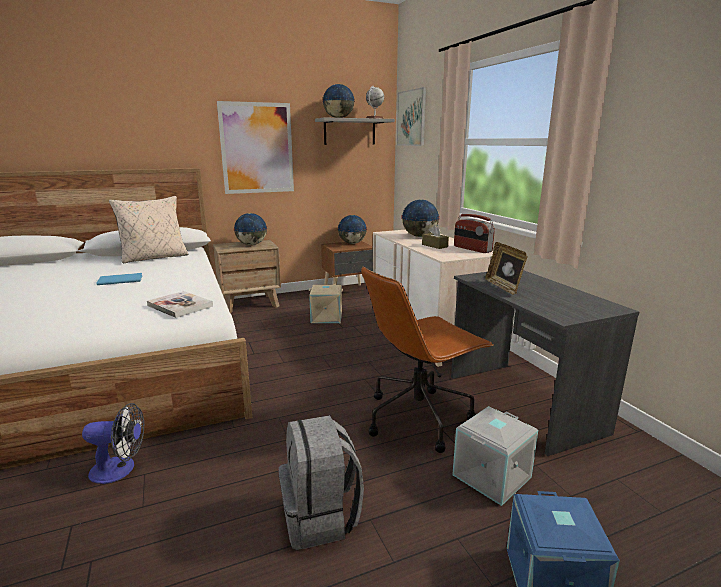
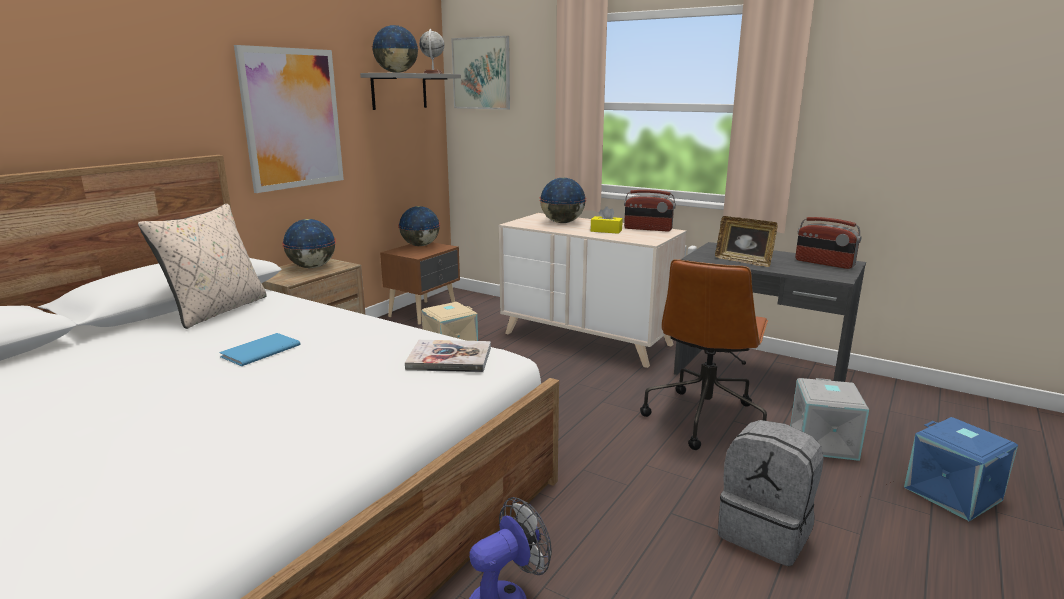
camera: 35 degrees left, 0 degrees up
(434, 246) = (606, 231): brown tissue box -> yellow tissue box
(583, 303) = (824, 263): none -> radio

